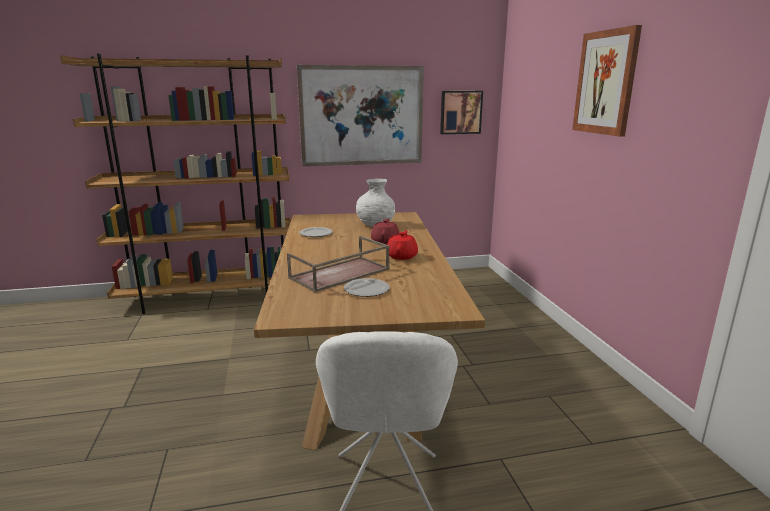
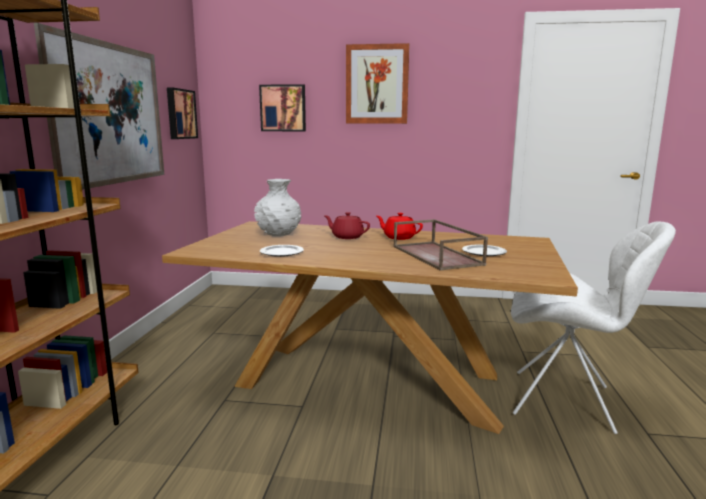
camera: 70 degrees left, 5 degrees down
(539, 108) = (283, 108): none -> picture

